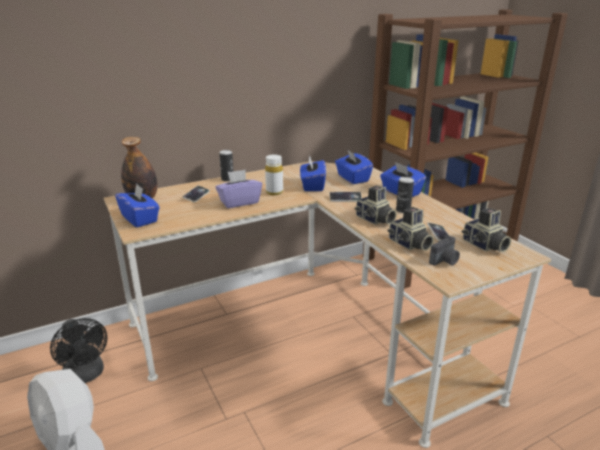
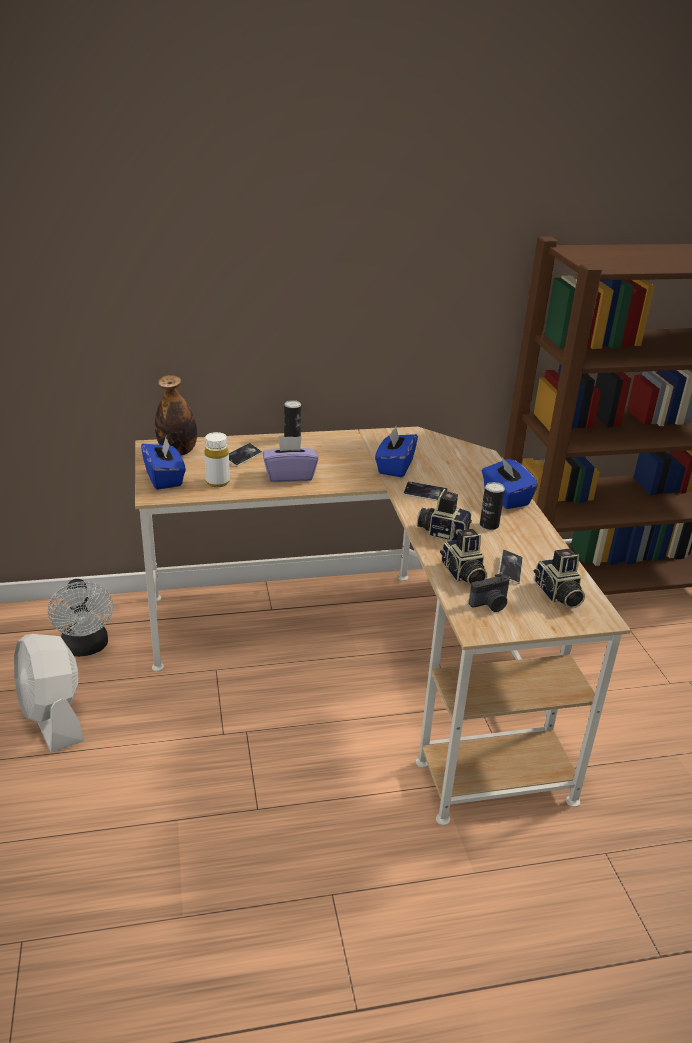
camera: 15 degrees right, 5 degrees up
(86, 375) = (86, 648): black fan -> white fan
(274, 192) = (340, 468): white bottle -> white bottle (217, 482)
(352, 178) = (455, 464): blue tissue box -> none
(375, 220) = (442, 532): camera -> camera turned 135 degrees clockwise

